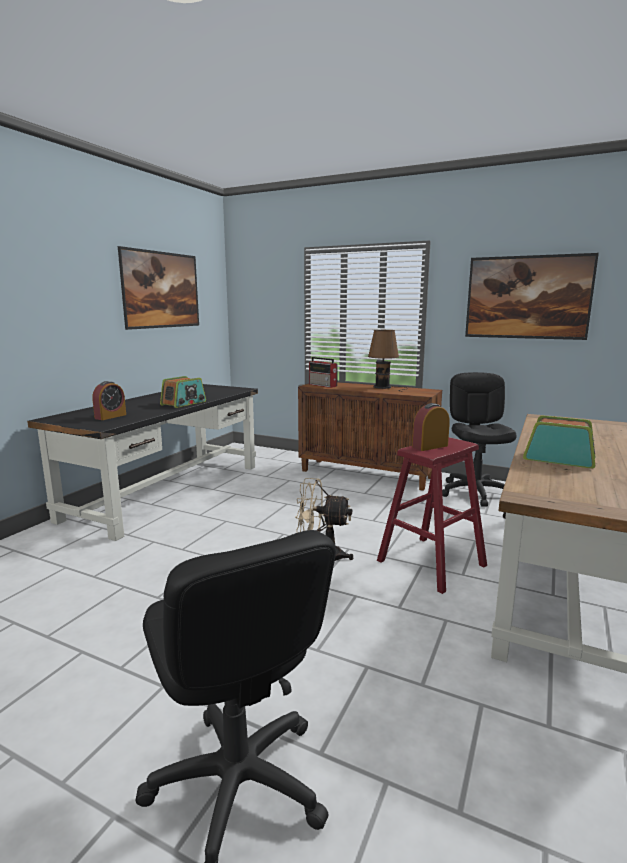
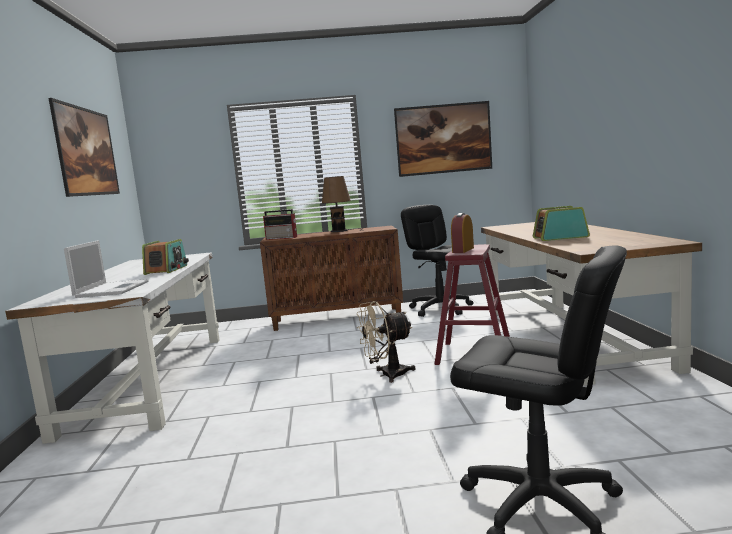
camera: 30 degrees left, 5 degrees down
(110, 416) = (113, 289): alarm clock -> laptop
(168, 490) = (151, 379): black desk -> white desk

